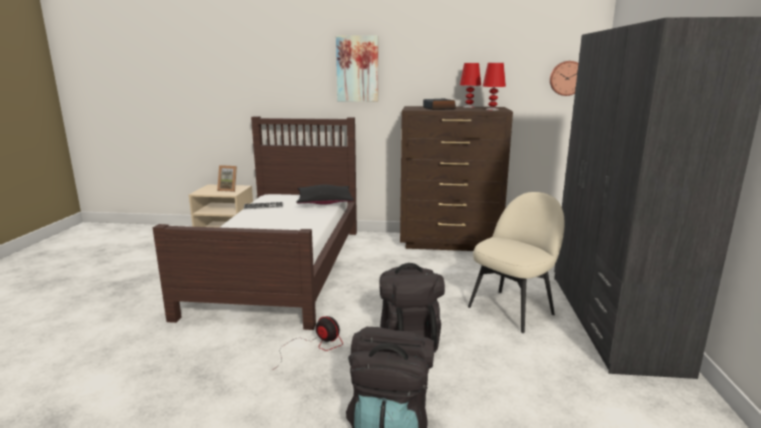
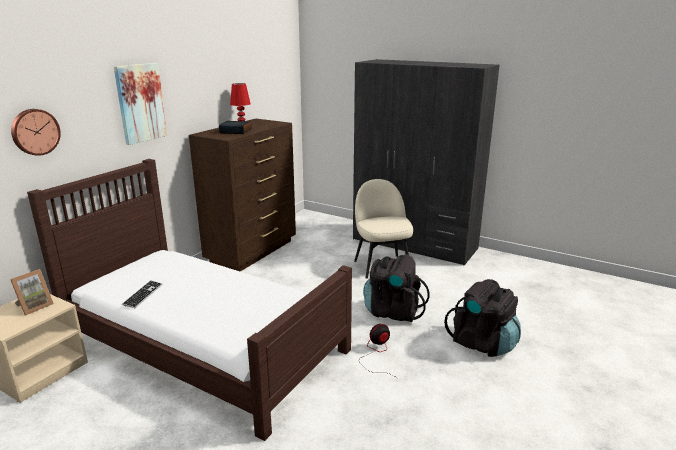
camera: 65 degrees left, 5 degrees up
(324, 202) = (177, 261): black pillow -> none
(492, 109) = (273, 124): red table lamp -> none
(566, 78) = (284, 87): wall clock -> wall clock (35, 132)

